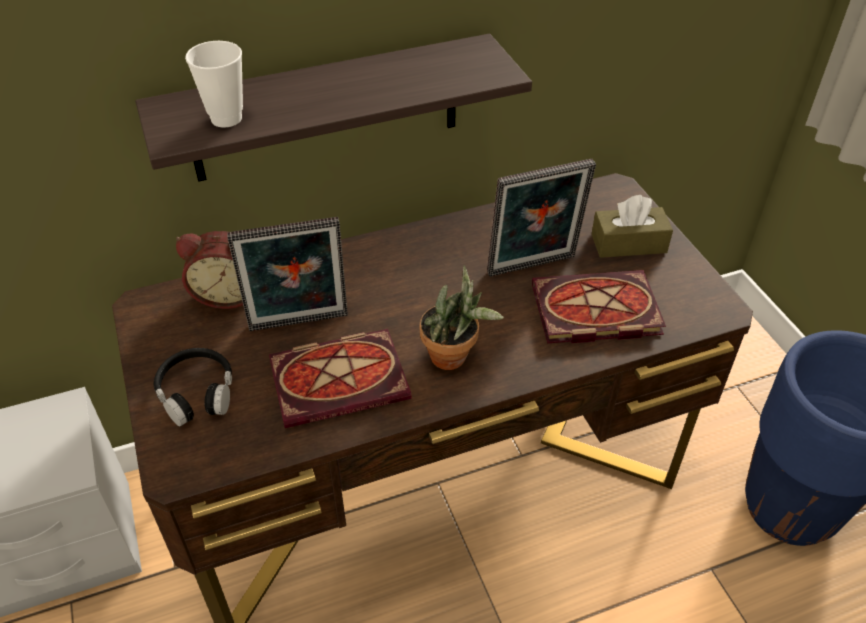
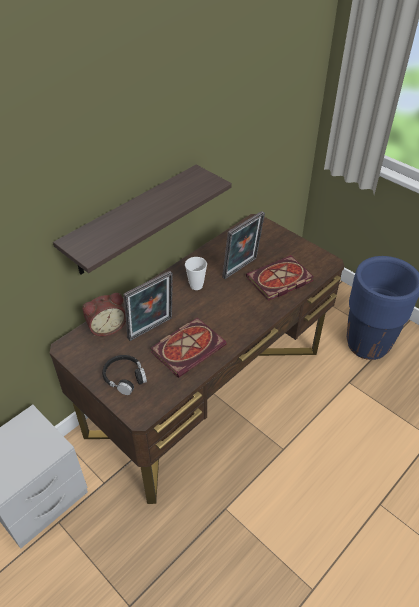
camera: 25 degrees left, 0 degrees up
(226, 118) = (107, 238): cup -> cup (196, 285)
(454, 358) = (232, 321): potted plant -> none
(628, 243) = (276, 245): brown tissue box -> none

